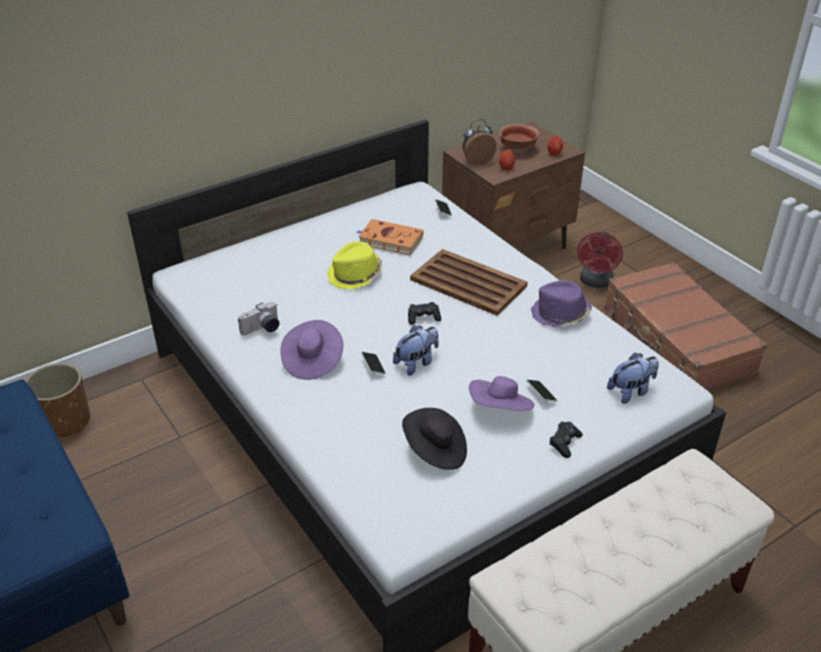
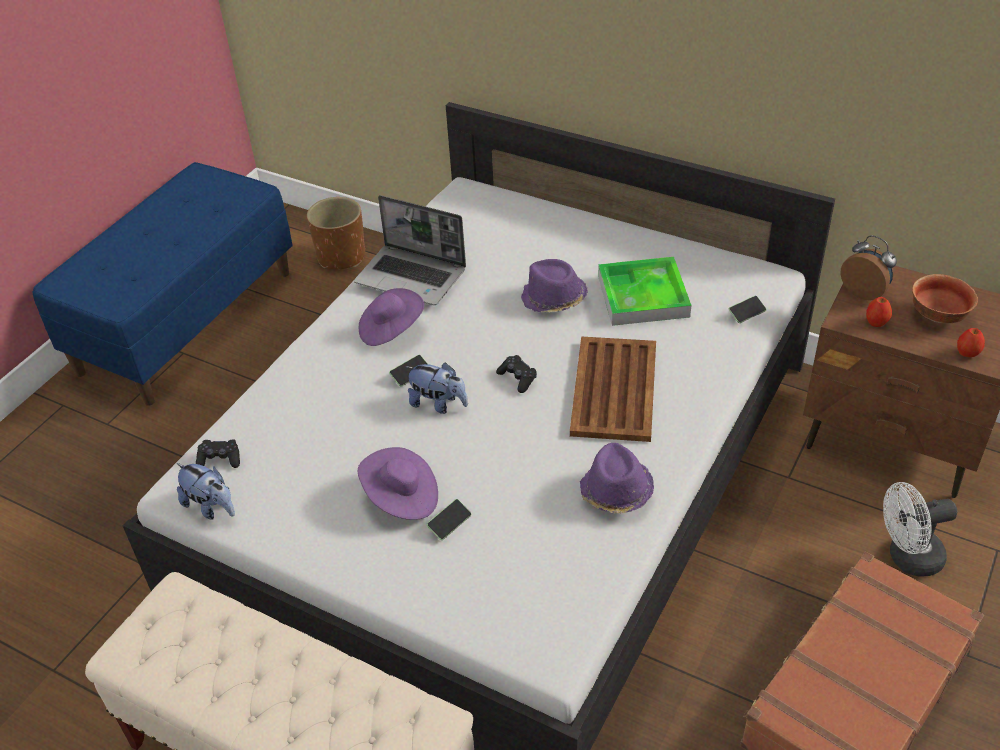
camera: 65 degrees right, 5 degrees up
(262, 329) = (412, 276): camera -> laptop
(355, 275) = (553, 299): yellow hat -> purple hat
(389, 240) = (643, 296): orange book -> tray
(435, 451) = (307, 470): black hat -> none
(564, 443) = (378, 572): black game controller -> black game controller (220, 459)
(595, 282) = (907, 558): red fan -> white fan
(631, 391) = (508, 607): plush toy -> plush toy (211, 507)

